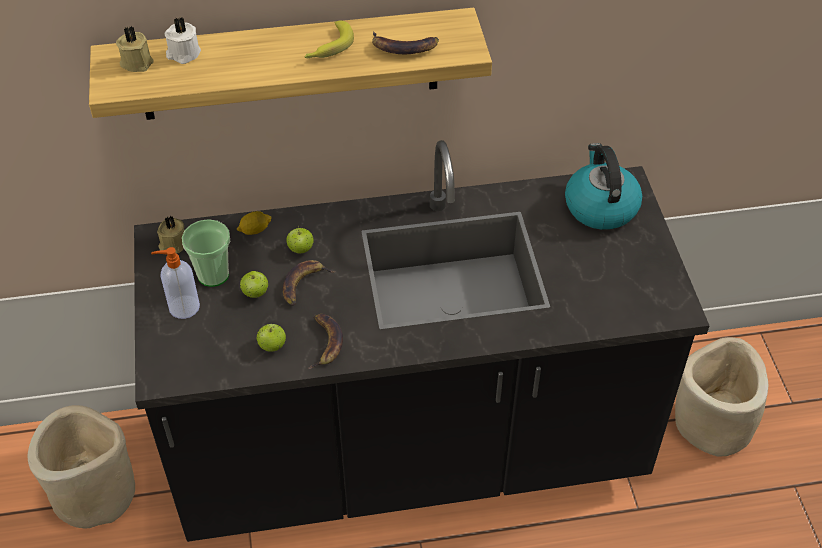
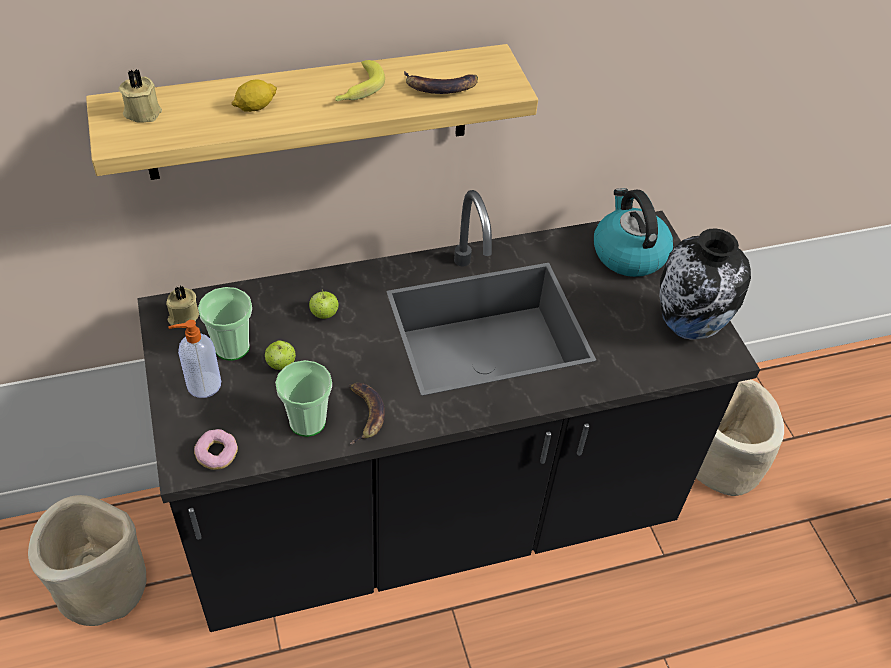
camera: 10 degrees left, 0 degrees up
(183, 54) = (195, 101): white candle -> none
(188, 370) = (217, 455): none -> donut
(255, 230) = (271, 296): lemon -> lemon (255, 107)
(272, 346) = (307, 422): apple -> cup
(304, 285) = (333, 352): banana -> none
(645, 282) = (688, 328): none -> vase

